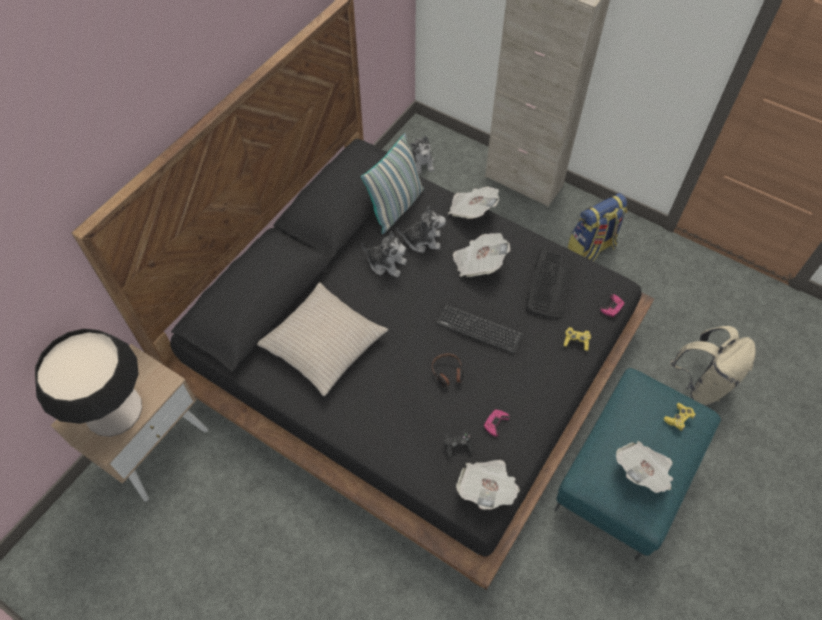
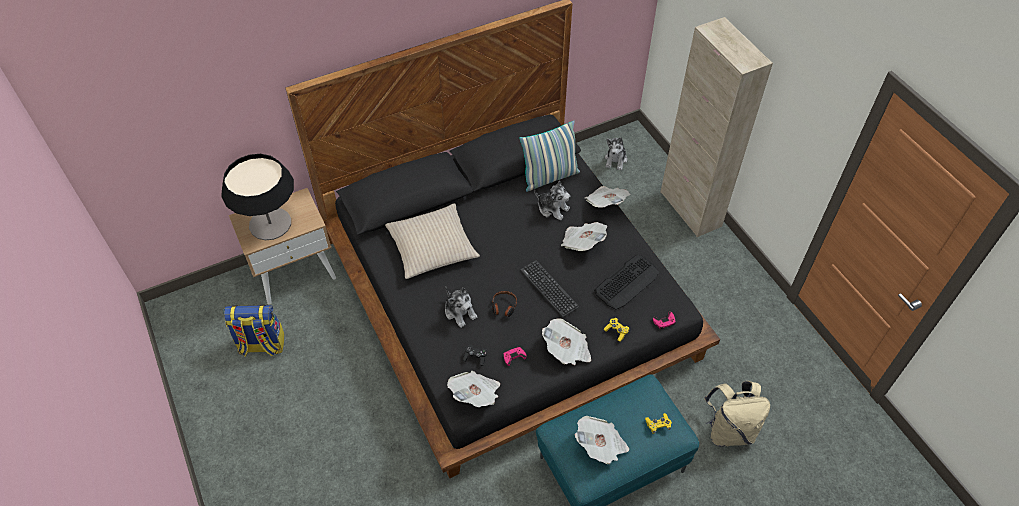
camera: 30 degrees right, 5 degrees down
(386, 263) = (514, 213): plush toy -> plush toy (460, 312)
(542, 387) = (567, 350): none -> newspaper
(591, 248) = (711, 284): backpack -> backpack (261, 345)

